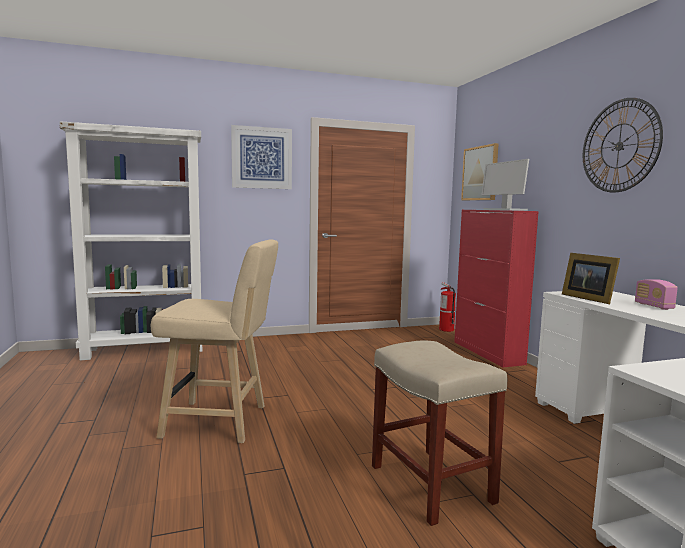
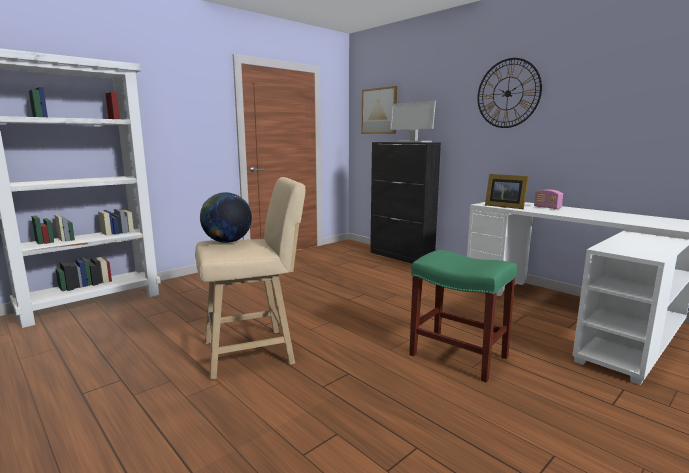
camera: 25 degrees left, 5 degrees up
(202, 301) = (227, 242): none -> globe
(262, 158) = (190, 94): picture -> none
(429, 482) = (457, 355): beige stool -> green stool
(446, 329) = (354, 243): fire extinguisher -> none
(487, 353) = (401, 257): red cabinet -> black cabinet

